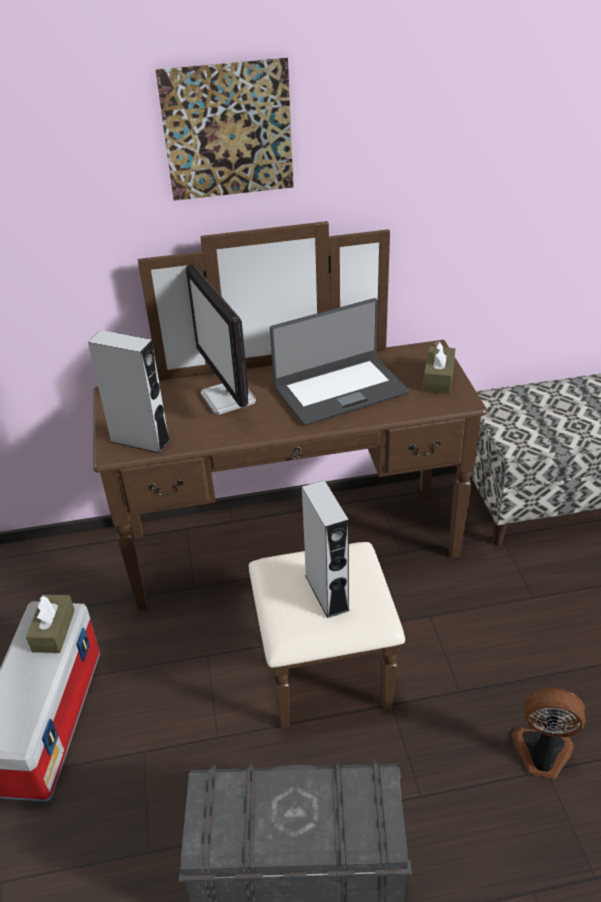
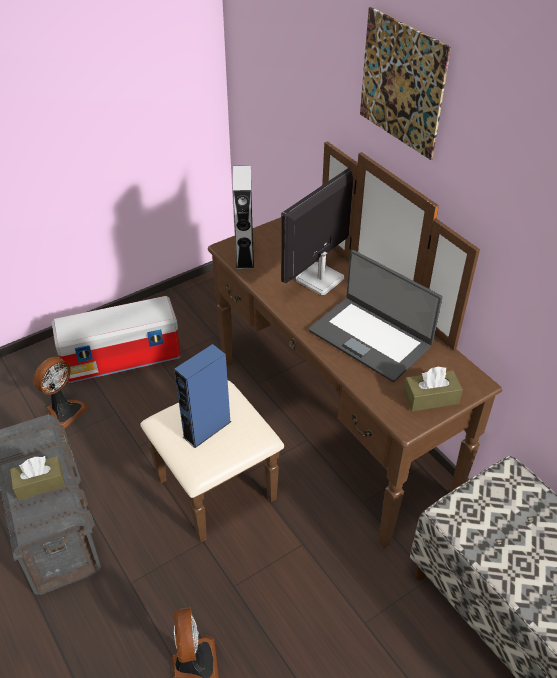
camera: 65 degrees right, 5 degrees up
(53, 630) = (147, 315): brown tissue box -> brown tissue box (40, 484)
(98, 819) = (64, 411): none -> fan
(326, 592) = (207, 429): grey speaker -> blue speaker

